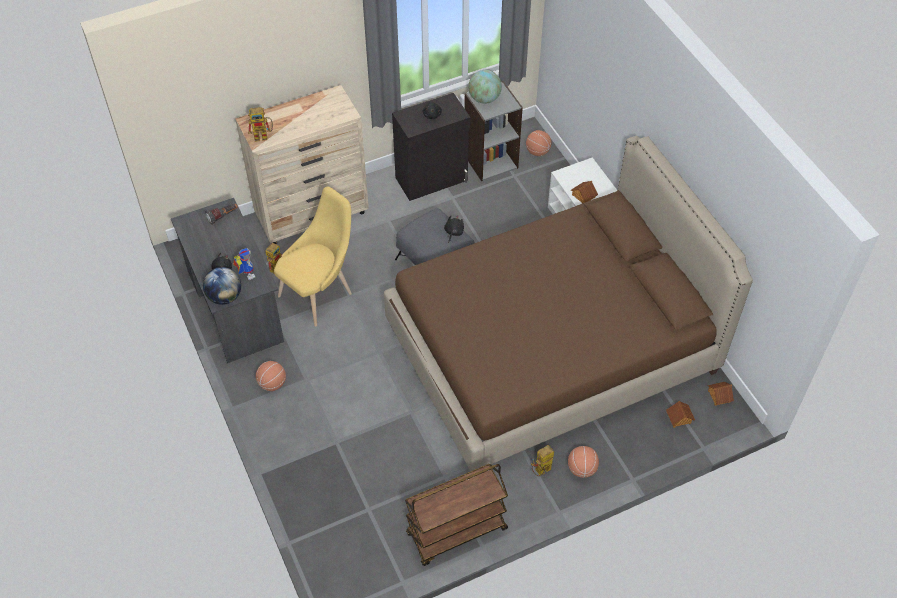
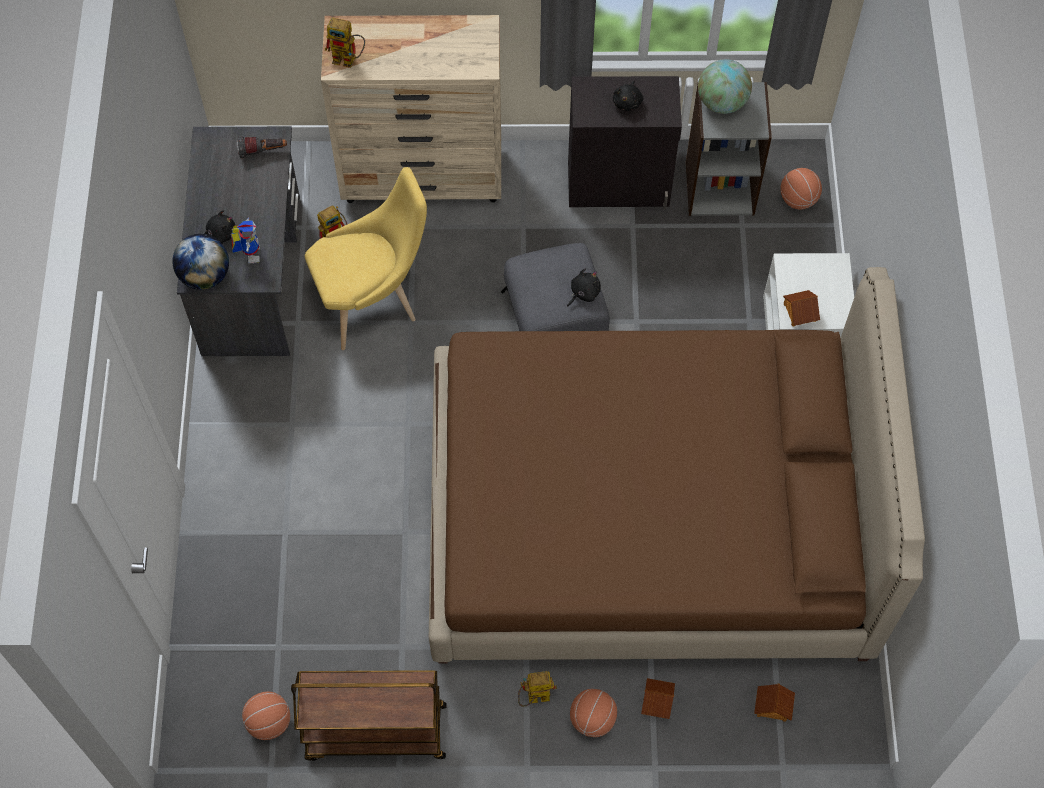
camera: 25 degrees right, 10 degrees up
(272, 384) = (244, 411): basketball -> basketball (269, 722)
(719, 396) = (850, 698): toy house -> toy house (656, 700)

